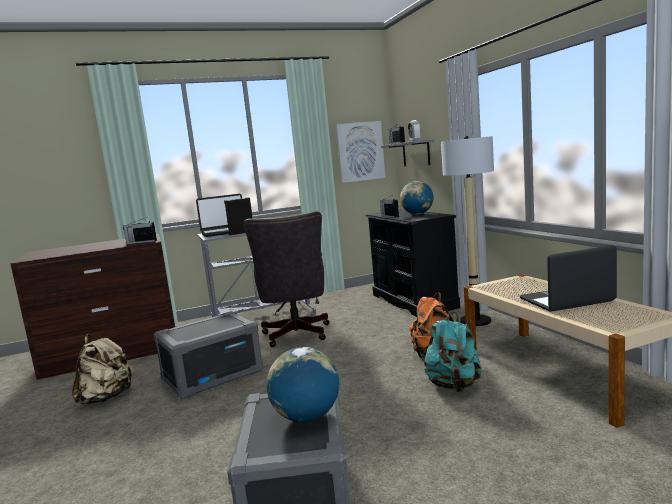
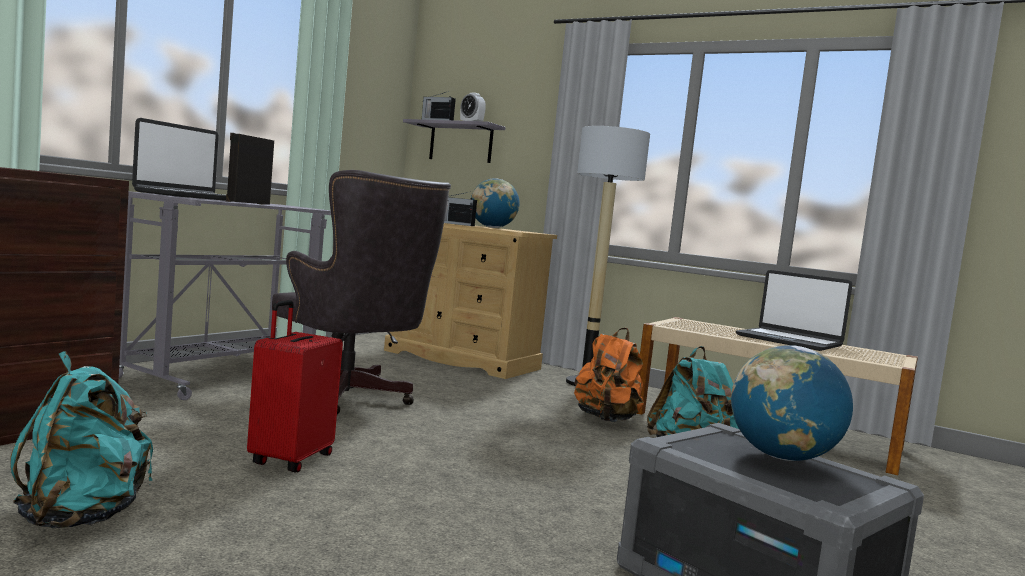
camera: 40 degrees left, 5 degrees down
(107, 398) = (82, 516): beige backpack -> turquoise backpack
(141, 242) = (67, 174): radio -> none
(213, 375) = (289, 460): grey storage box -> red suitcase
(360, 151) = (370, 120): picture -> none
(413, 301) = (461, 360): black dresser -> beige dresser
(566, 300) = (789, 341): laptop -> laptop turned 90 degrees counterclockwise

